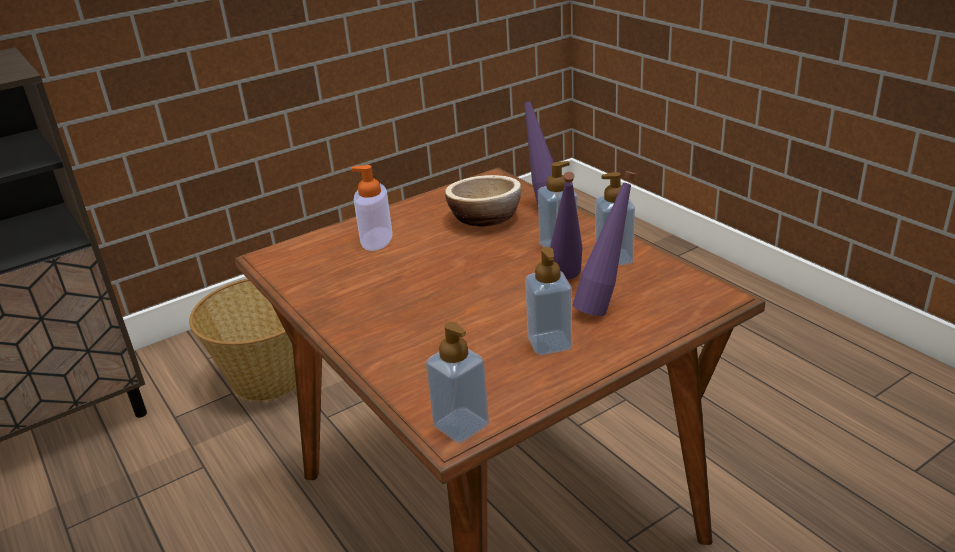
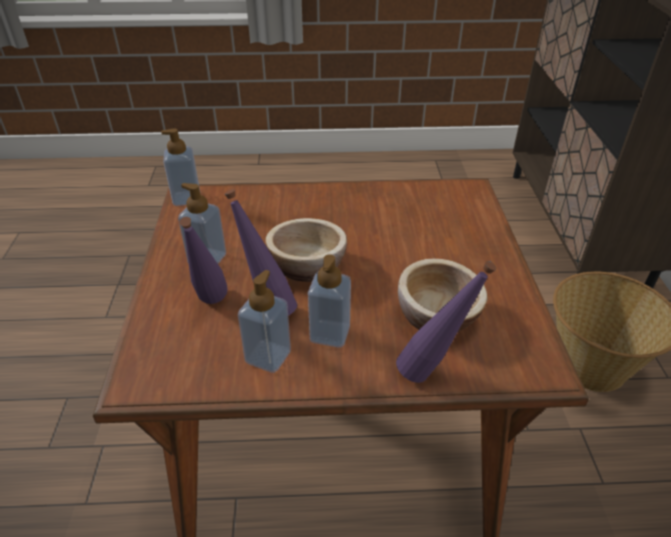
camera: 120 degrees right, 10 degrees up
(376, 239) = (453, 240): soap dispenser -> none
(492, 287) = (307, 266): none -> bowl

